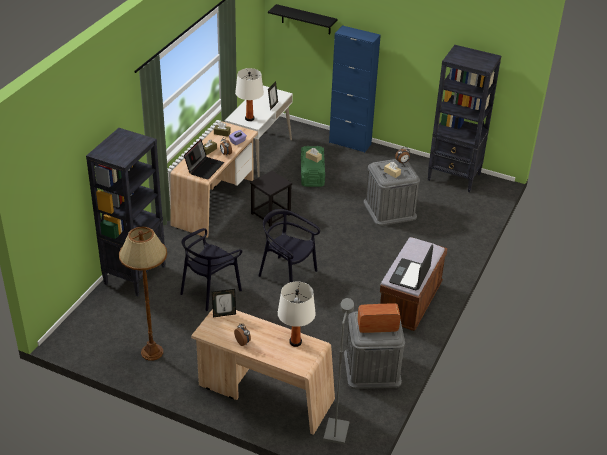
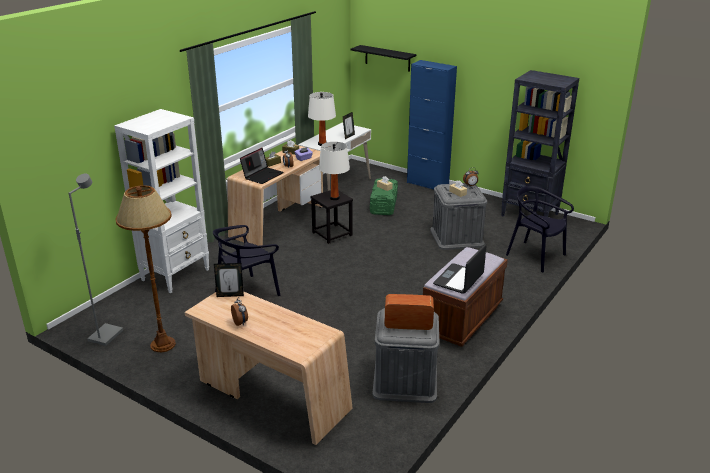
camera: 10 degrees right, 10 degrees down
(135, 275) = (176, 274): black bookcase -> white bookcase
(287, 275) = (333, 285): black chair -> black chair (535, 256)
(295, 342) = (302, 327): white table lamp -> white table lamp (334, 198)
(335, 431) = (344, 445): grey floor lamp -> grey floor lamp (105, 335)

